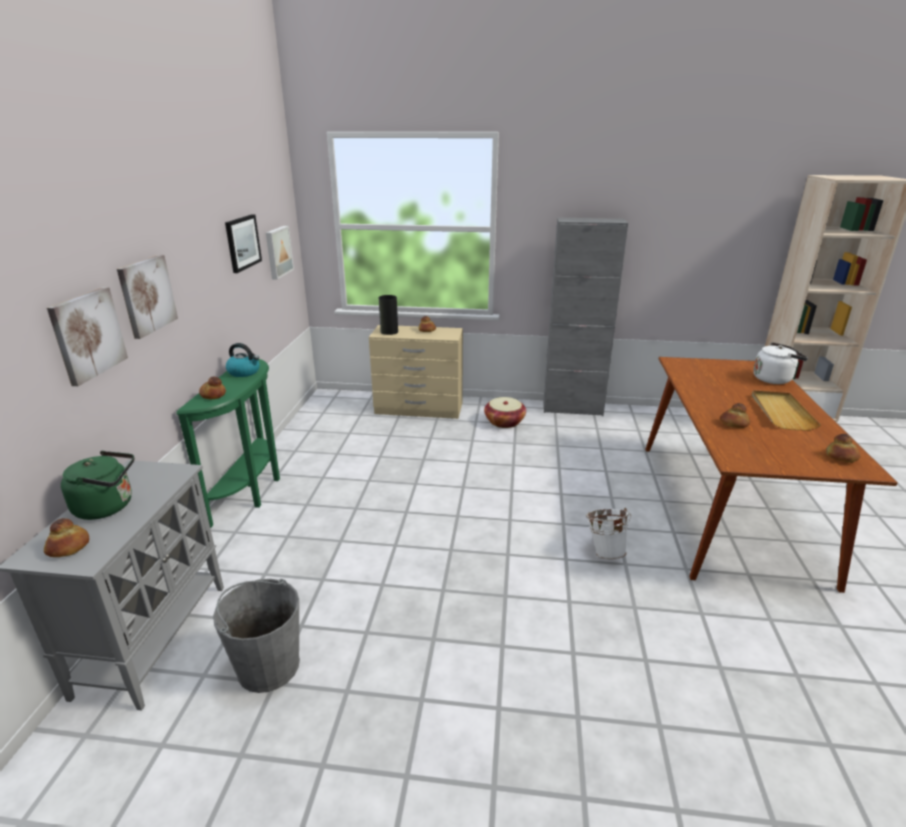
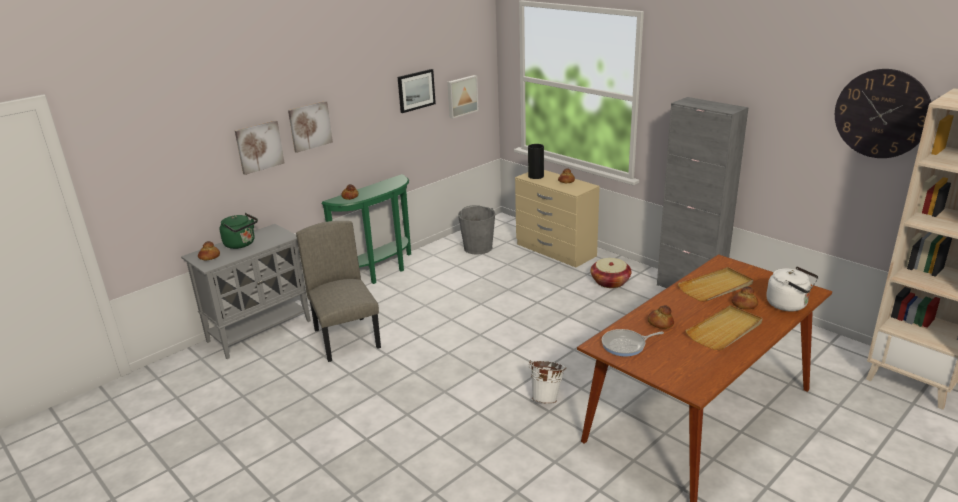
camera: 40 degrees right, 0 degrees up
(244, 372) = (385, 185): kettle -> none
(268, 666) = (290, 366): grey bucket -> grey bucket (478, 247)
(307, 588) = (347, 338): none -> beige chair
(708, 381) = (716, 287): none -> beige tray
(746, 206) = (882, 114): none -> wall clock
(751, 453) = (626, 345): none -> frying pan
(841, 457) = (695, 375): bread -> bread (744, 305)

